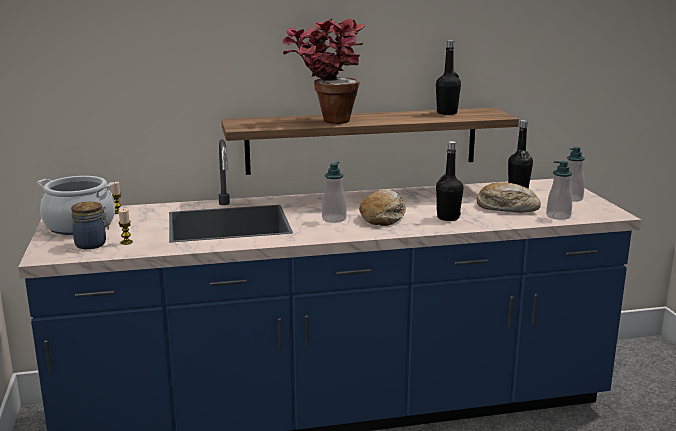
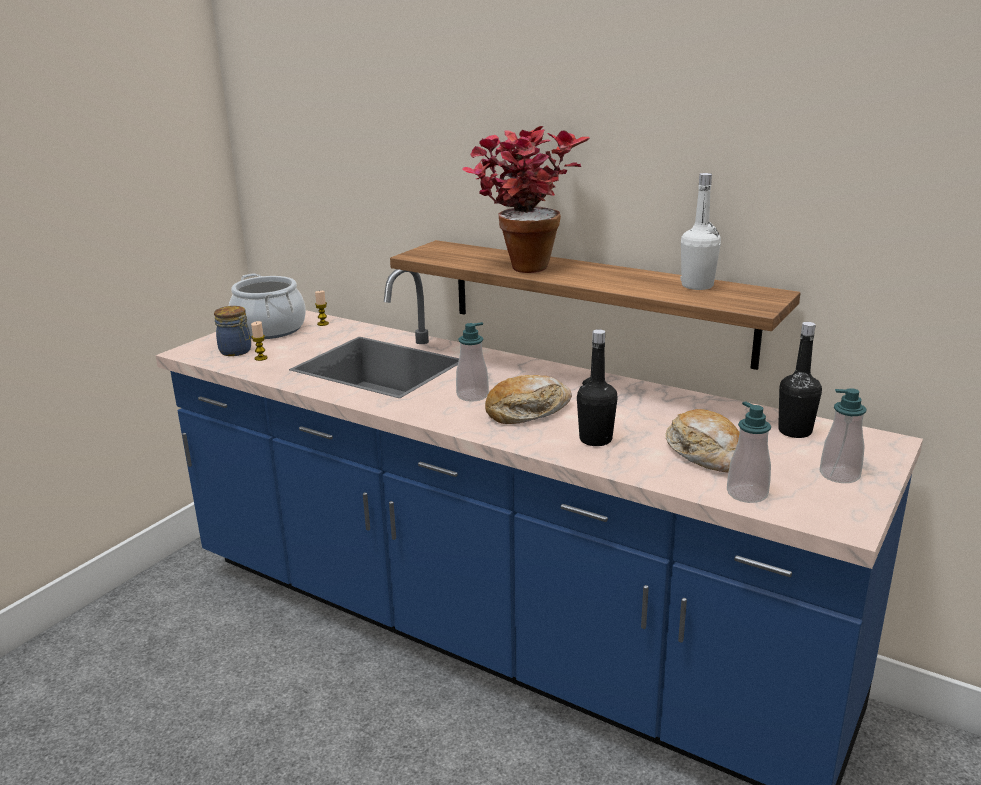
camera: 45 degrees right, 5 degrees up
(447, 113) = (697, 286): black bottle -> white bottle

